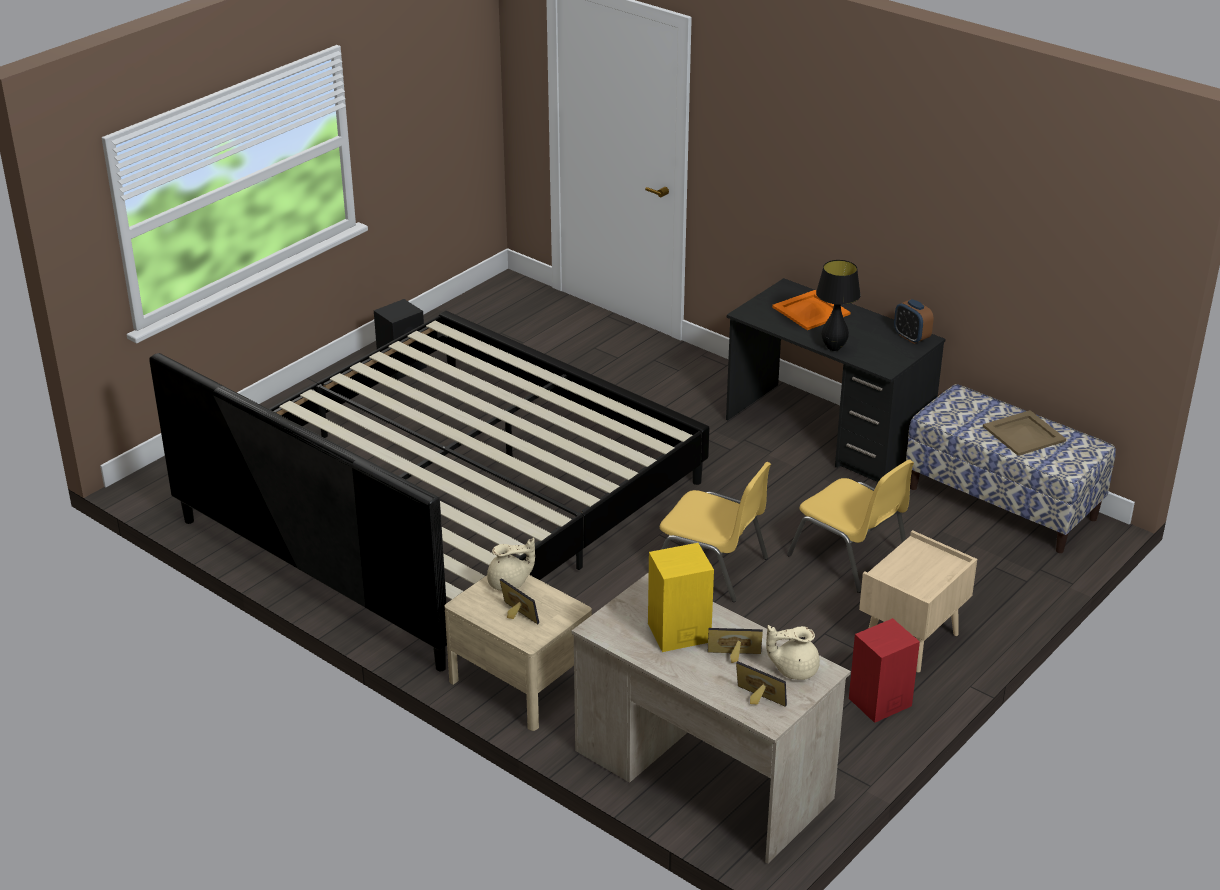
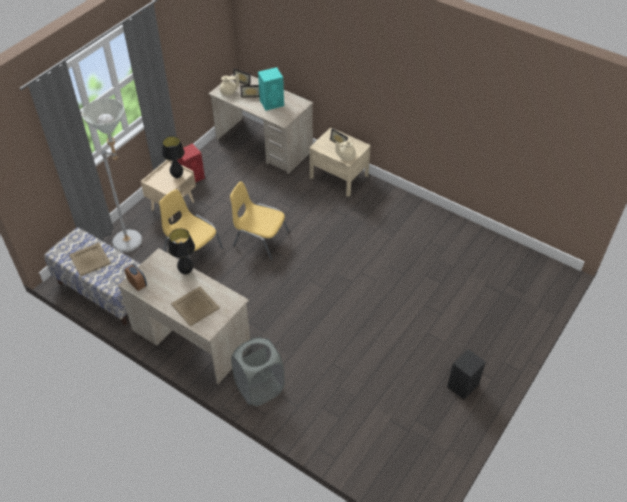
camera: 175 degrees right, 15 degrees up
(445, 501) = (399, 272): bed -> none
(677, 633) = (272, 103): yellow speaker -> turquoise speaker
(711, 379) = (259, 388): none -> grey laundry basket
(811, 311) = (195, 306): orange tray -> beige tray
(827, 435) = (191, 338): black desk -> beige desk
(897, 571) = (177, 176): none -> black table lamp
(976, 578) = (134, 241): none -> grey floor lamp

